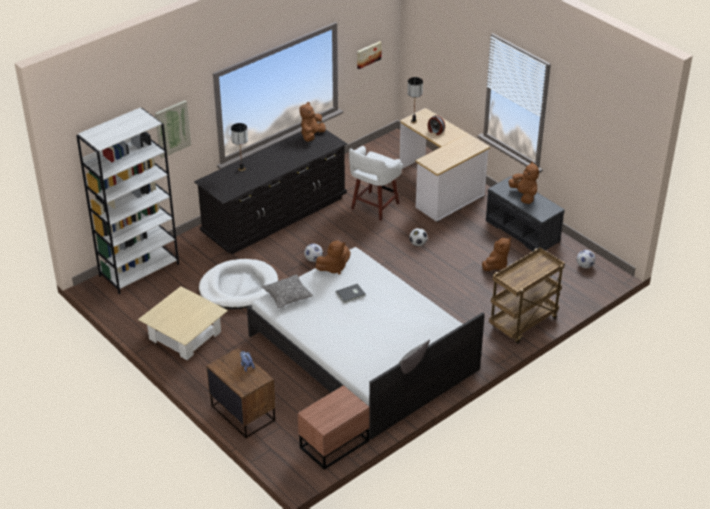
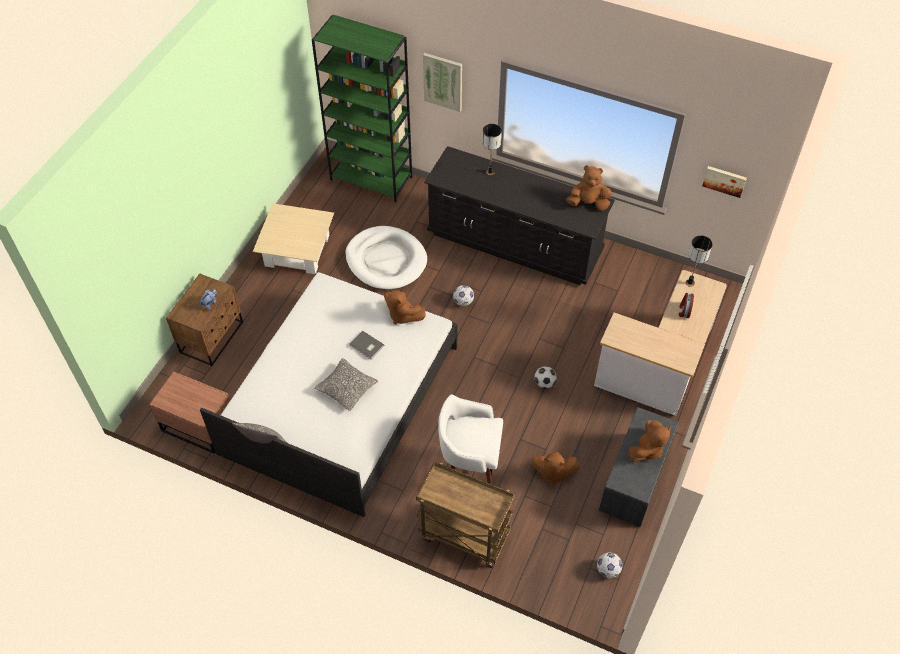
camera: 65 degrees right, 15 degrees up
(139, 269) = (372, 178): white bookcase -> green bookcase
(287, 296) = (338, 295): pillow -> pillow (346, 388)
(374, 207) = (584, 319): white stool -> white stool (469, 470)

